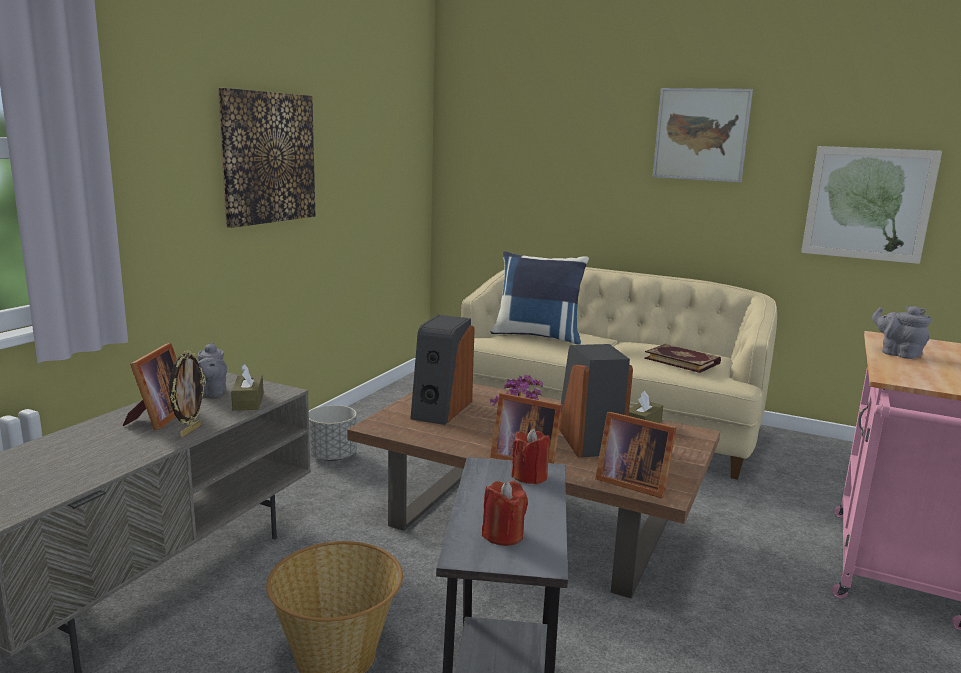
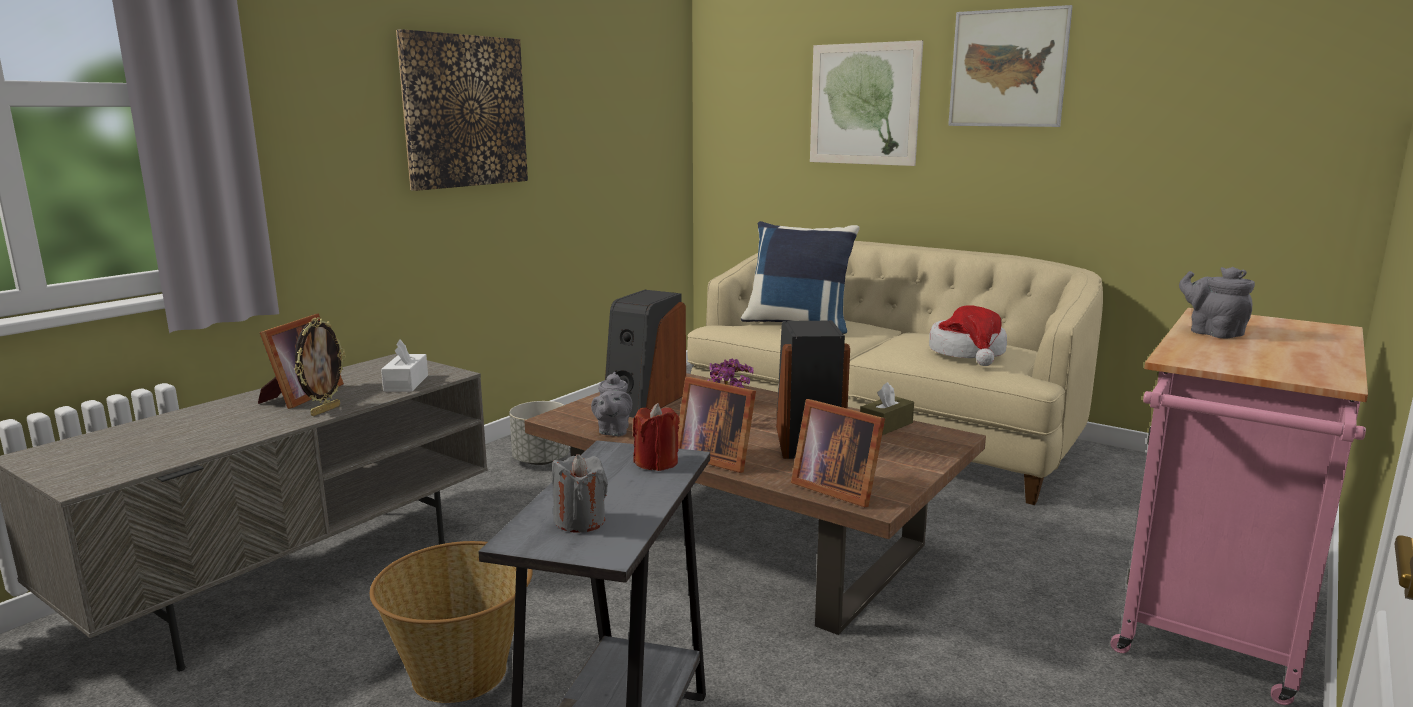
camera: 10 degrees right, 0 degrees up
(211, 393) = (372, 373): grey teapot -> grey teapot (613, 431)
(248, 401) = (406, 383): brown tissue box -> white tissue box
(503, 535) = (580, 521): red candle -> grey candle
(682, 360) = (968, 353): book -> hat
(868, 204) = (1228, 148): picture -> picture (864, 104)

